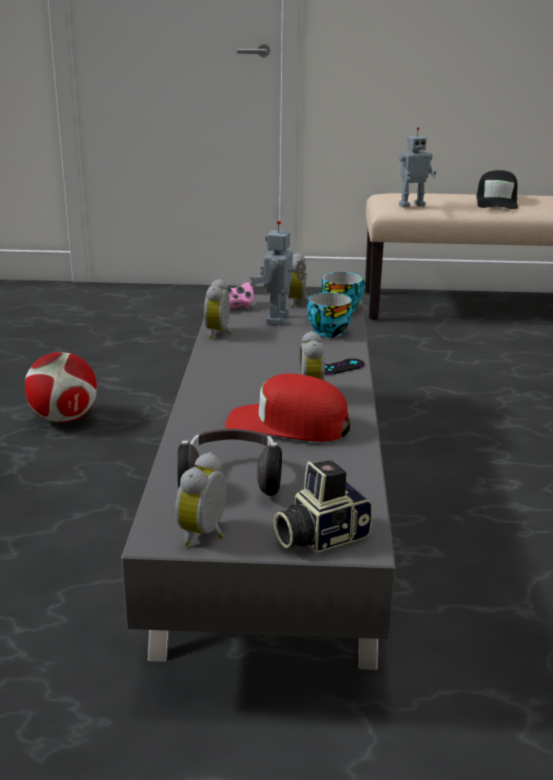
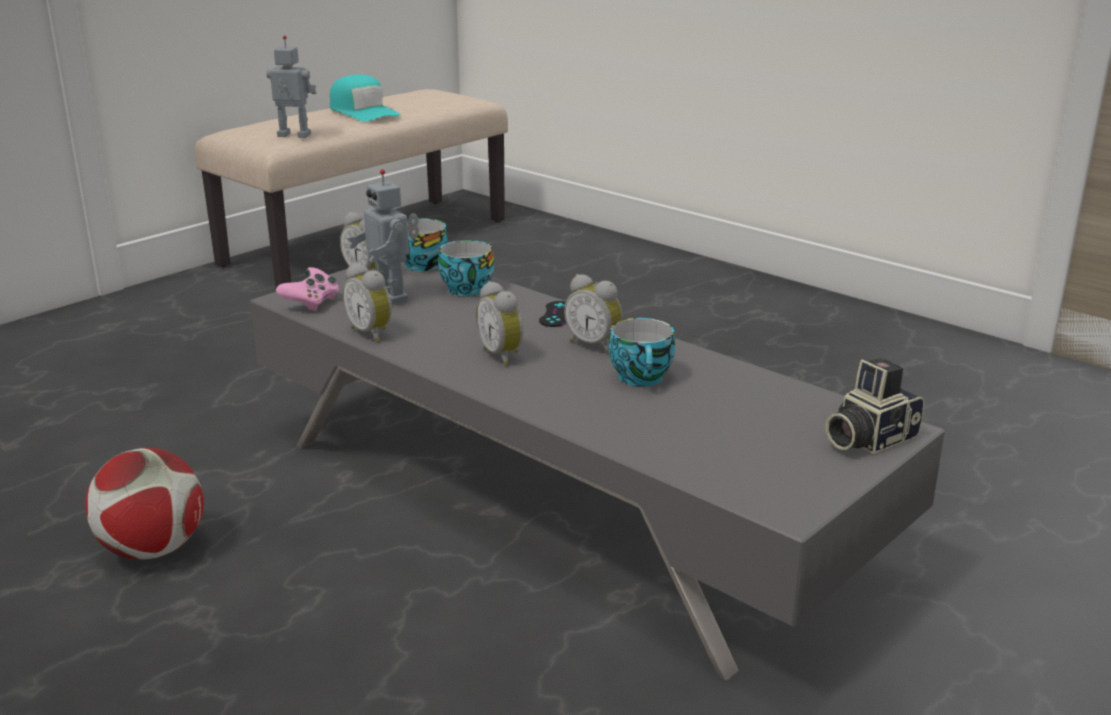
camera: 50 degrees left, 0 degrees up
(206, 534) = (809, 486): alarm clock -> alarm clock (503, 355)
(231, 480) = (718, 440): headphones -> none
(288, 425) = (643, 378): red cap -> cup
(320, 536) = (867, 439): camera -> camera turned 45 degrees clockwise
(411, 205) = (293, 136): toy robot -> toy robot turned 105 degrees counterclockwise
(497, 201) = (363, 112): black cap -> turquoise cap

